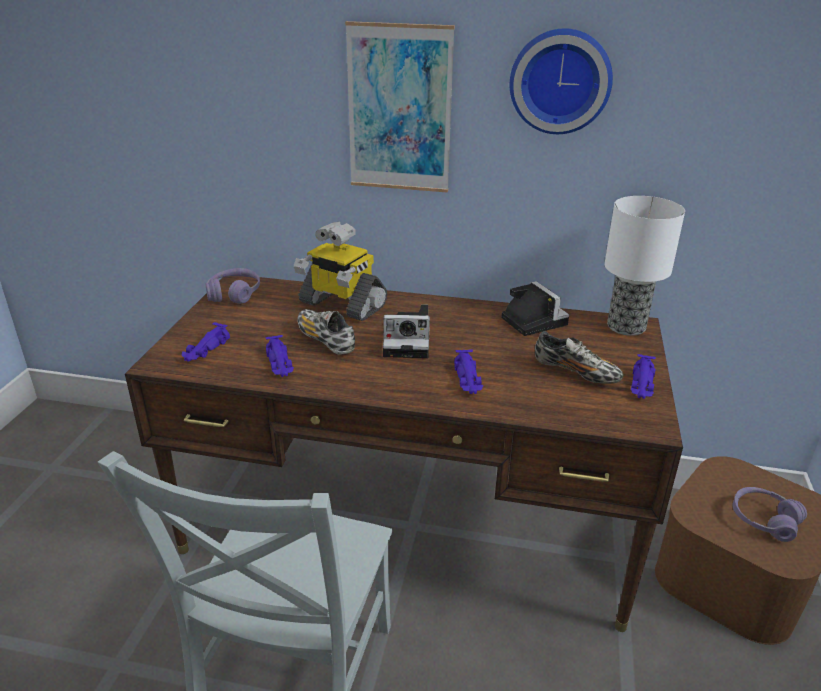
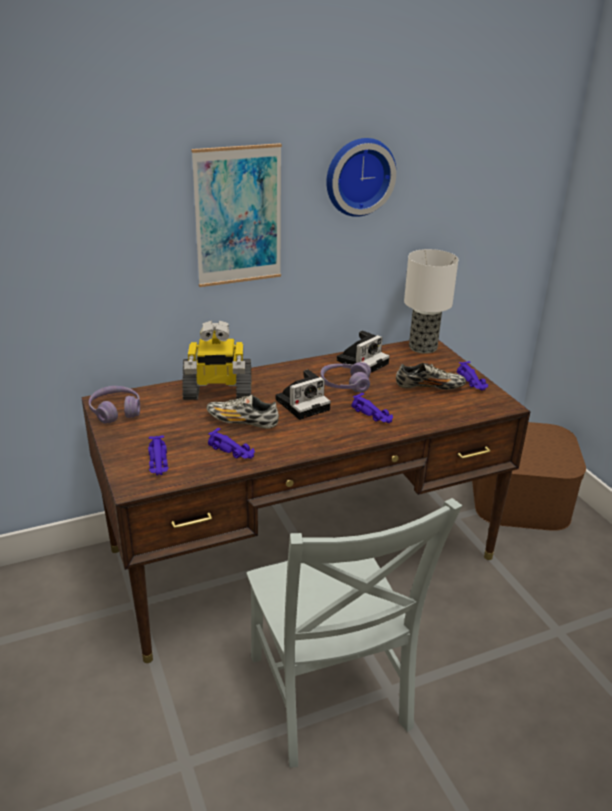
camera: 35 degrees left, 0 degrees up
(532, 320) = (363, 361): camera -> camera turned 105 degrees clockwise
(764, 520) = (539, 450): purple headphones -> purple headphones (344, 385)

